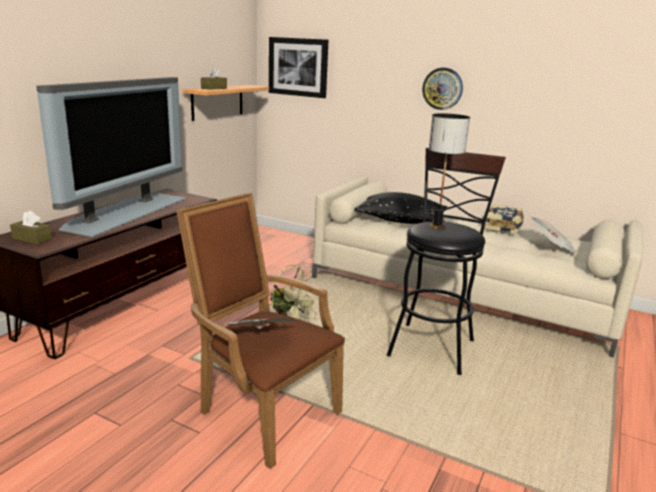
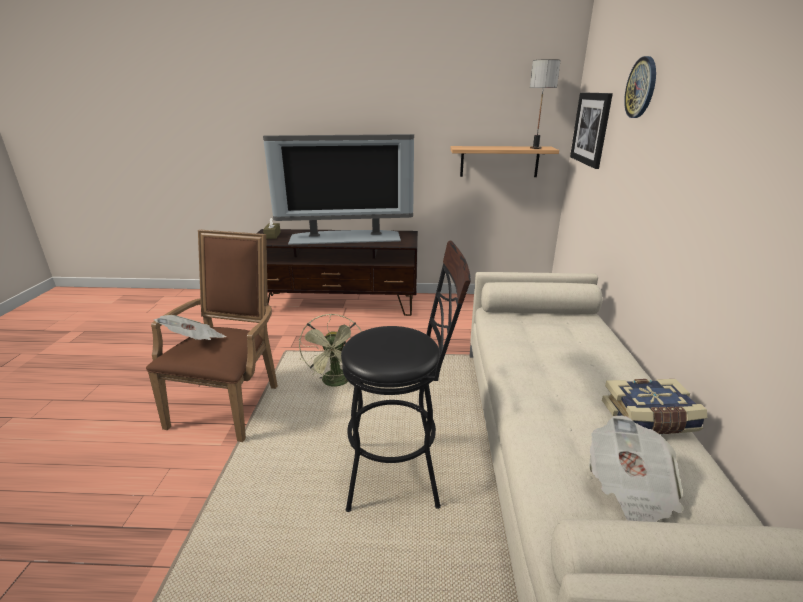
camera: 65 degrees right, 5 degrees up
(214, 88) = (479, 147): brown tissue box -> none
(400, 221) = (543, 338): black pillow -> none
(437, 226) = (391, 337): table lamp -> table lamp (535, 148)
(442, 88) = (682, 170): wall clock -> wall clock (641, 87)

